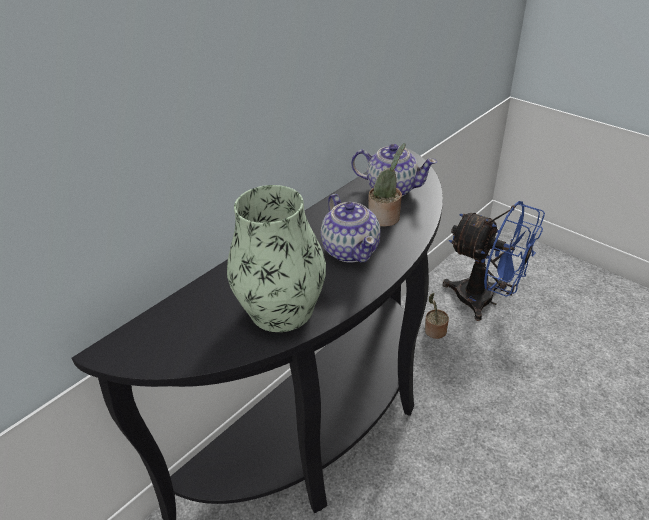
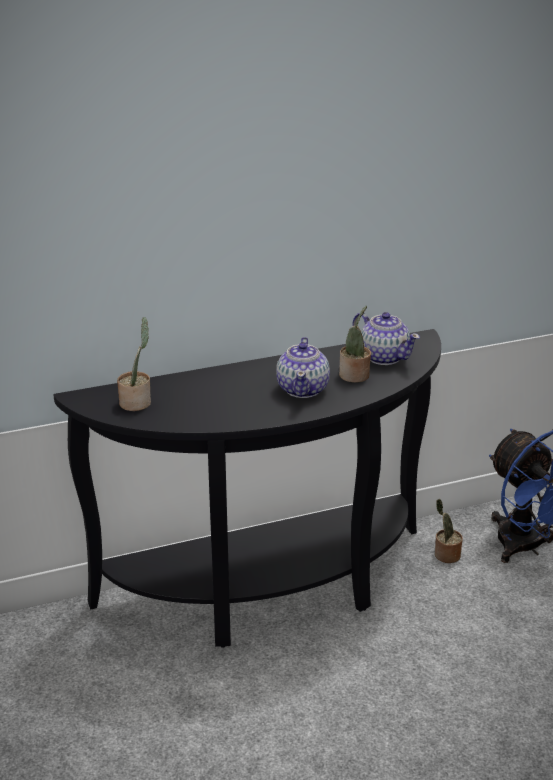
camera: 25 degrees right, 10 degrees down
(186, 332) = (137, 402): none -> potted plant
(281, 309) = (214, 409): vase -> none

